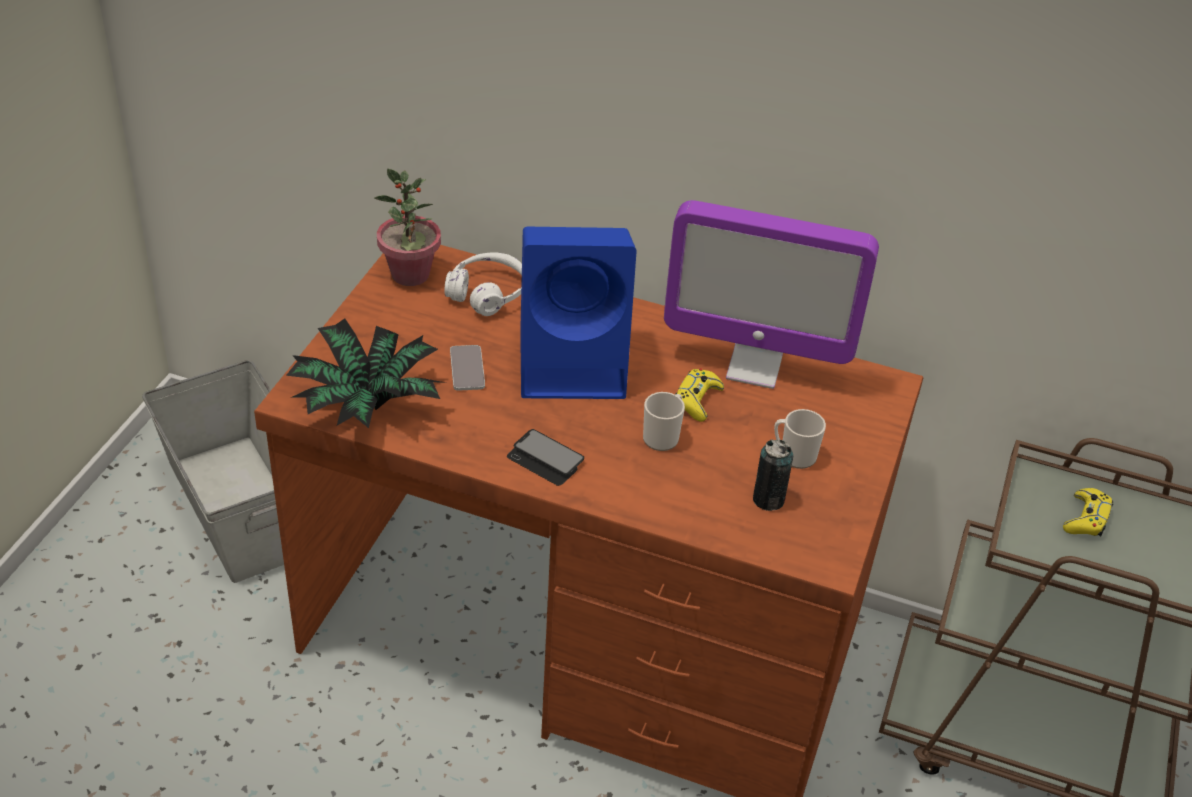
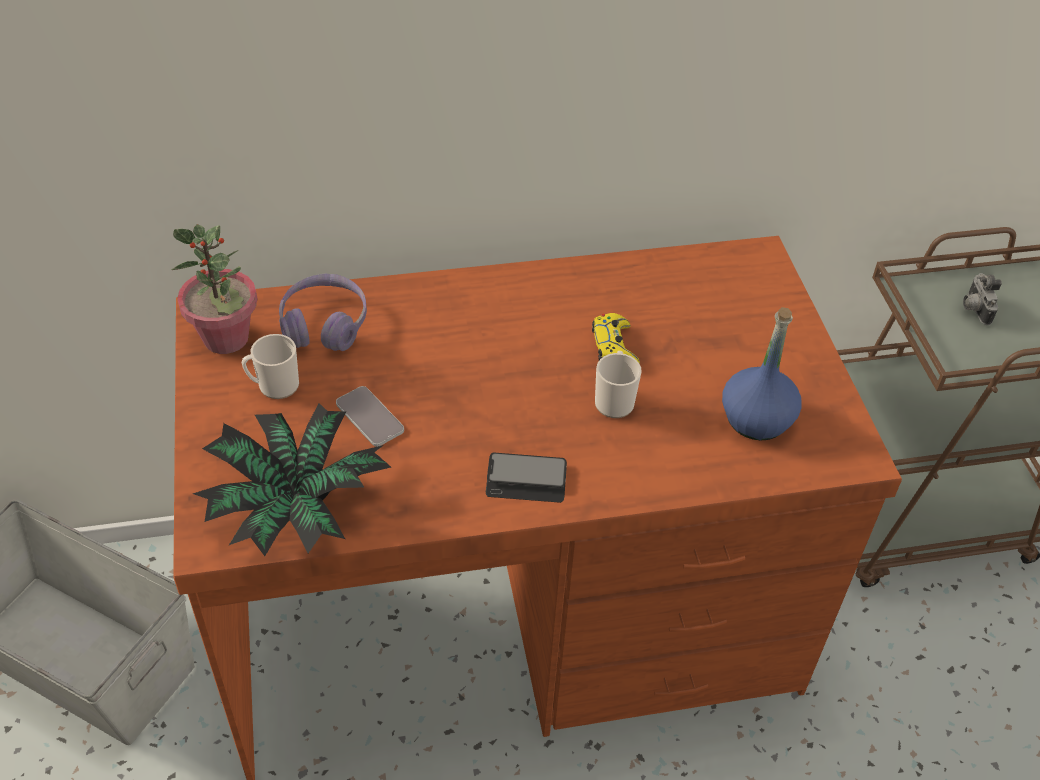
camera: 30 degrees left, 5 degrees up
(487, 293) = (324, 324): white headphones -> purple headphones
(575, 364) = (472, 362): blue speaker -> none
(754, 367) = (636, 290): monitor -> none
(768, 499) = (757, 419): can -> blue bottle
(794, 455) = (741, 363): mug -> mug (274, 386)
(1086, 519) = (974, 309): yellow game controller -> camera

